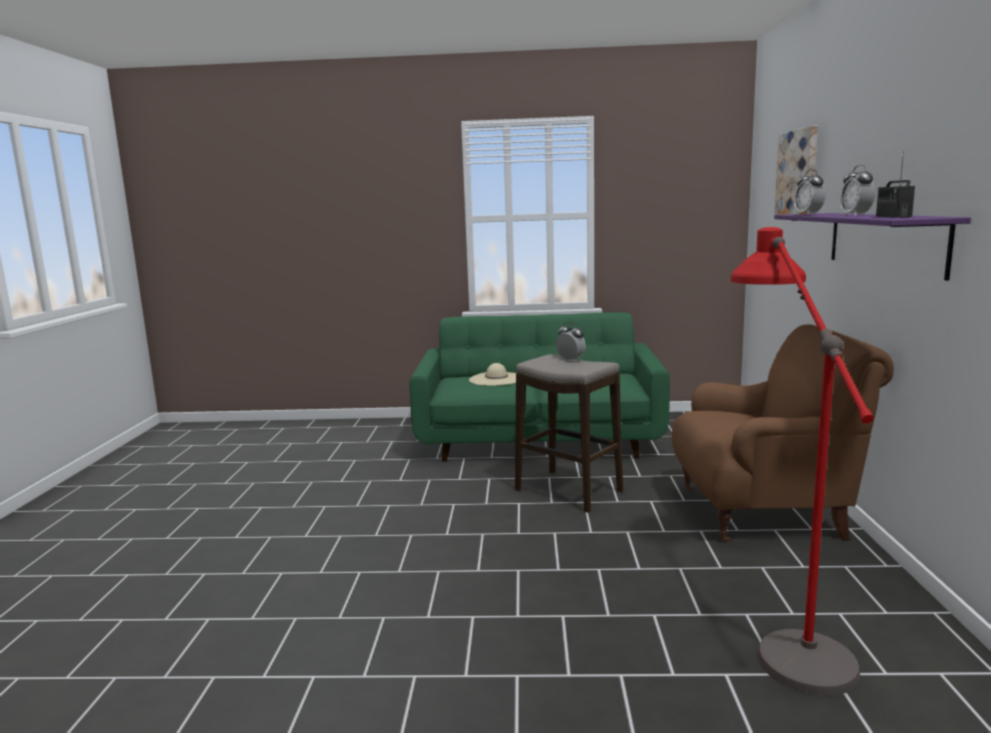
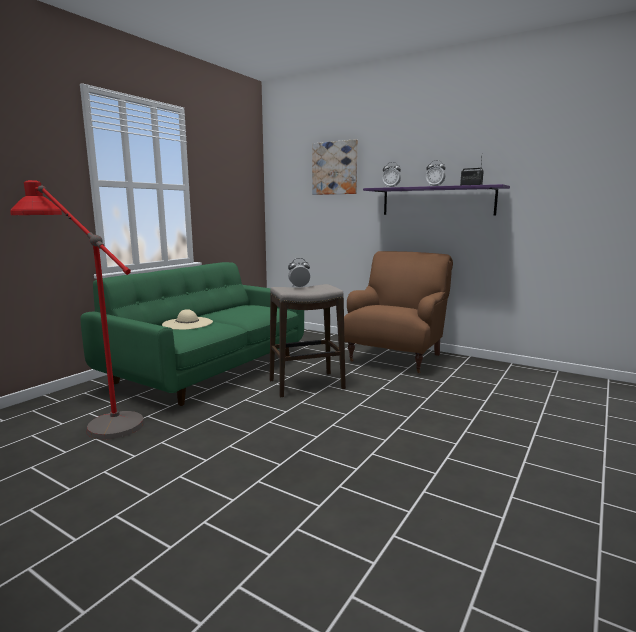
camera: 60 degrees left, 0 degrees up
(782, 624) = (505, 389): red floor lamp -> red floor lamp (93, 417)

